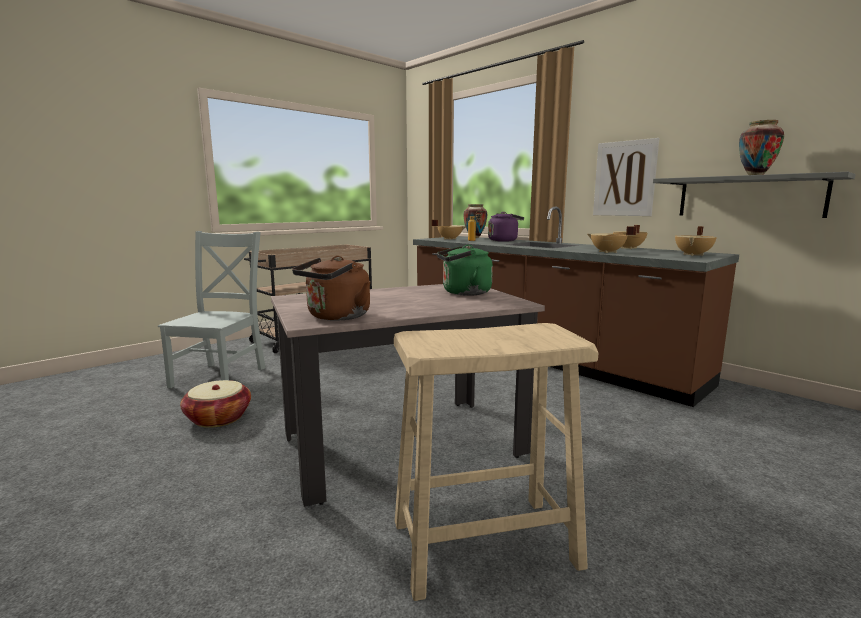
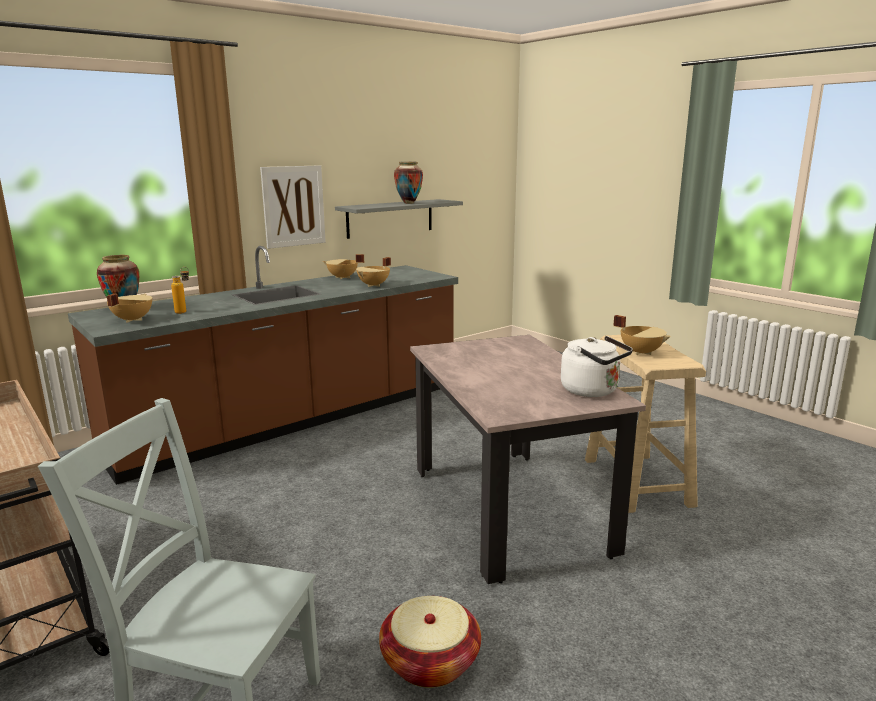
camera: 85 degrees left, 5 degrees up
(336, 317) = (593, 391): brown kettle -> white kettle
(463, 293) = (478, 351): green kettle -> none
(504, 240) = (202, 301): purple kettle -> none
(694, 255) = (408, 272): beige cooking pot -> beige cooking pot (641, 352)

